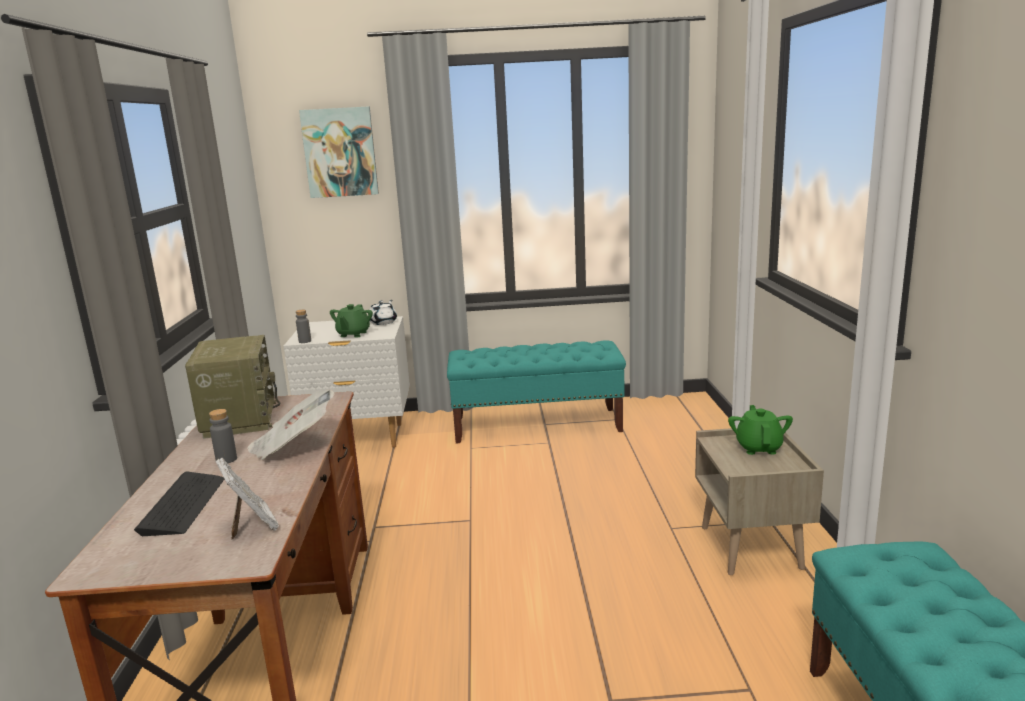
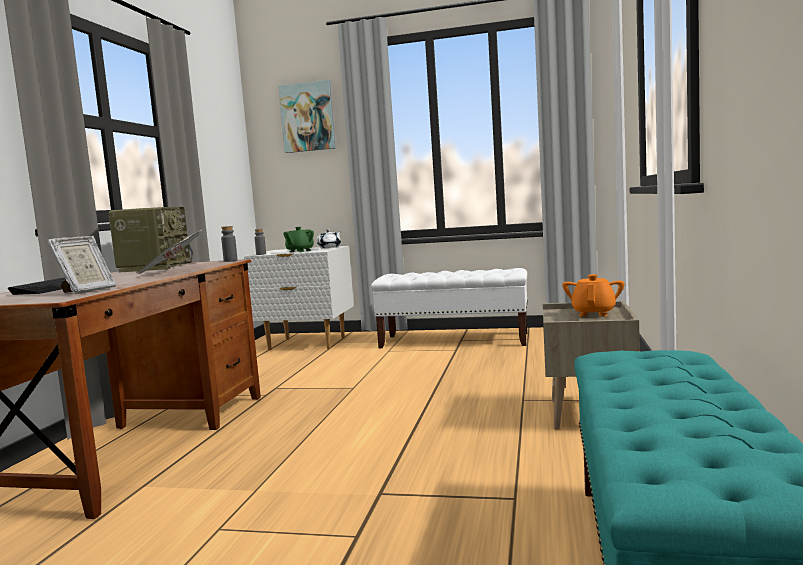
camera: 15 degrees right, 10 degrees down
(226, 459) = (118, 276): grey bottle -> grey bottle (230, 261)
(252, 526) = (86, 291): picture frame -> picture frame turned 45 degrees clockwise
(537, 425) = (454, 340): turquoise bench -> white bench
(758, 448) = (593, 313): green teapot -> orange teapot

